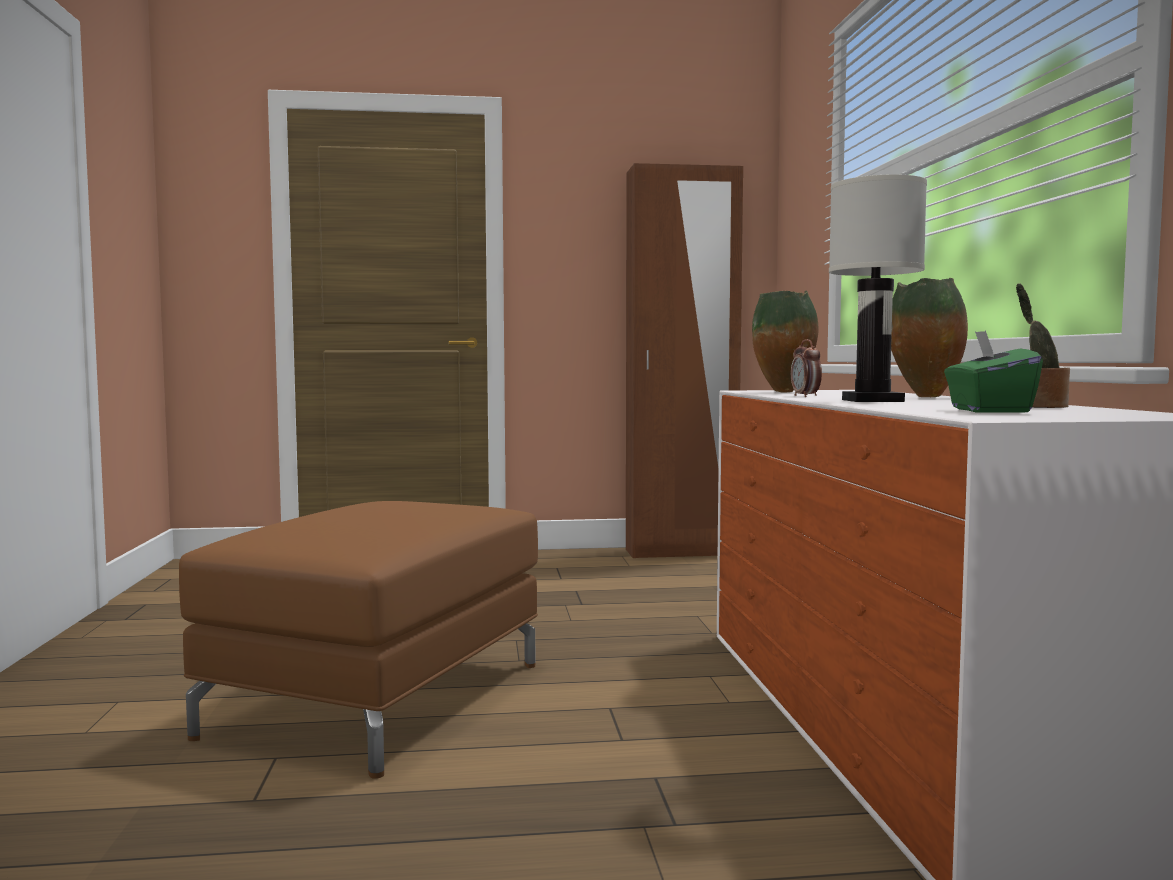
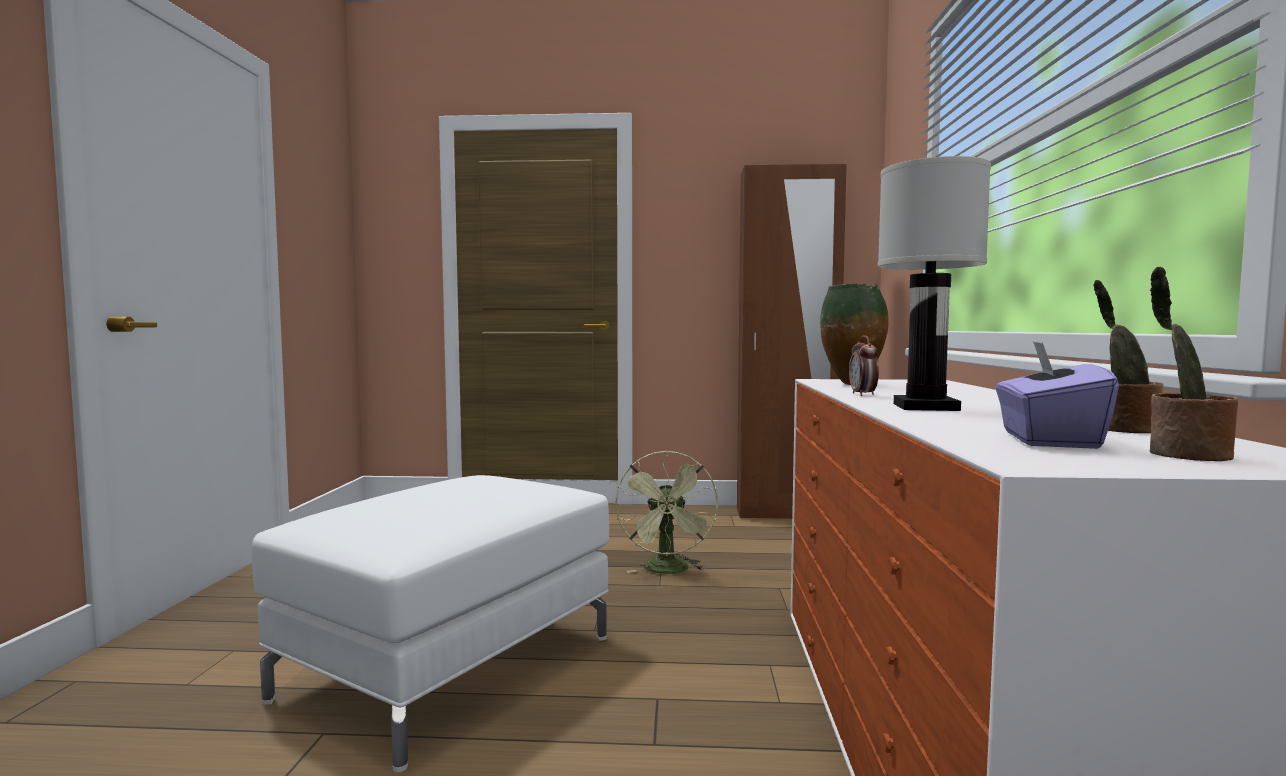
camera: 10 degrees right, 0 degrees up
(378, 697) = (450, 665): brown ottoman -> white ottoman
(575, 608) = (668, 571): none -> green fan
(924, 397) = (993, 399): vase -> none
(988, 411) = (1047, 440): green tissue box -> purple tissue box
(1088, 413) = (1183, 454): none -> potted plant

